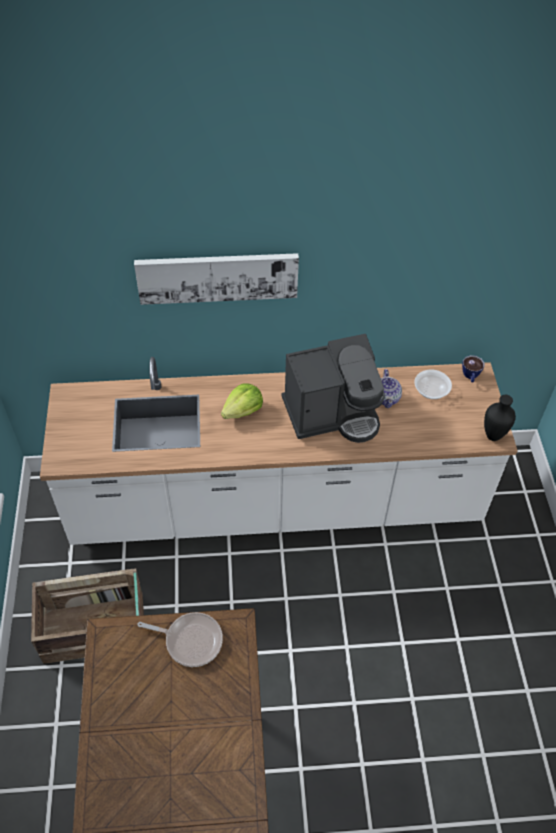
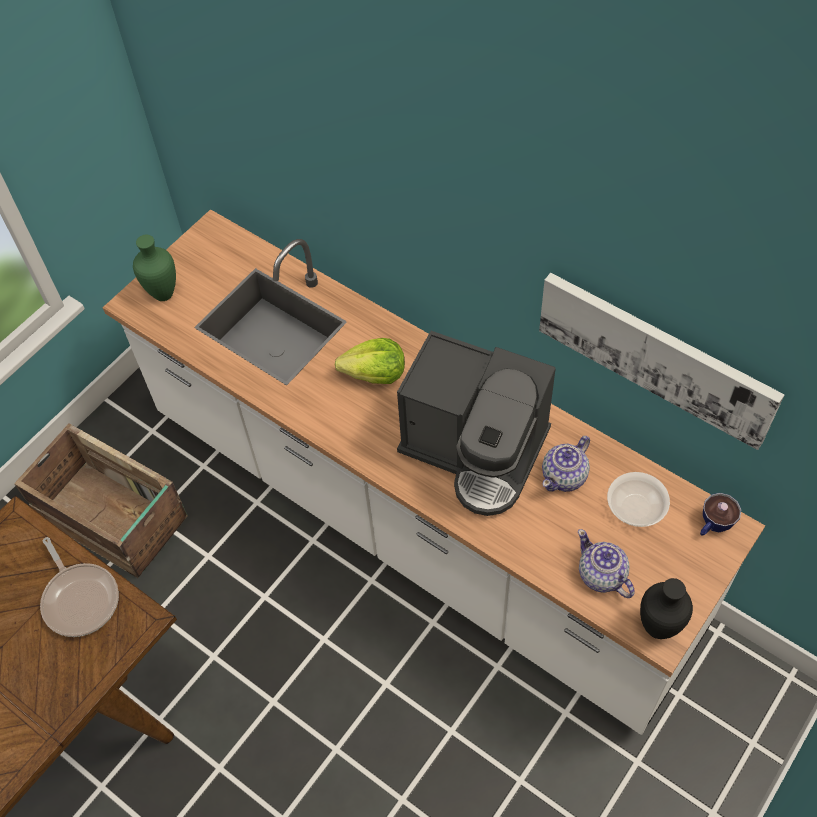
camera: 45 degrees right, 5 degrees up
(71, 445) = (162, 294): none -> green vase
(217, 276) = (393, 175): picture -> picture (656, 356)
(447, 430) = (601, 575): none -> teapot

